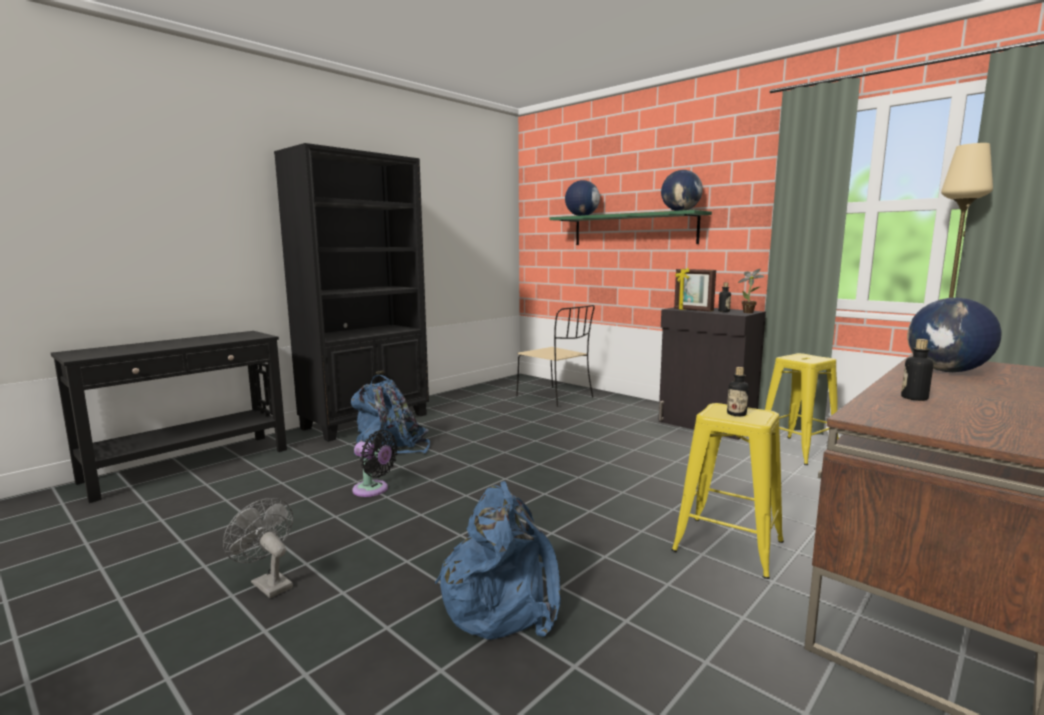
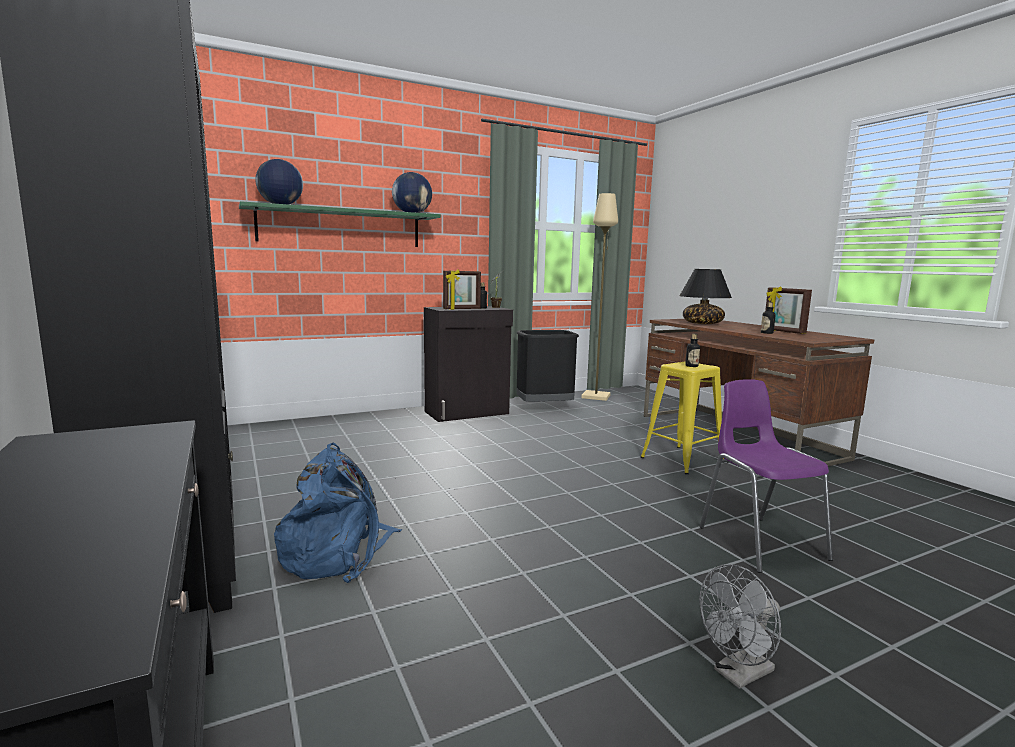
camera: 70 degrees left, 0 degrees up
(373, 490) = (495, 580): black fan -> none
(502, 601) = (759, 542): blue backpack -> purple chair
(556, 397) = (298, 437): beige chair -> none
(797, 450) = (544, 408): yellow stool -> black trash can
(947, 371) = (703, 323): globe -> black table lamp
(982, 407) = (783, 332): none -> picture frame

